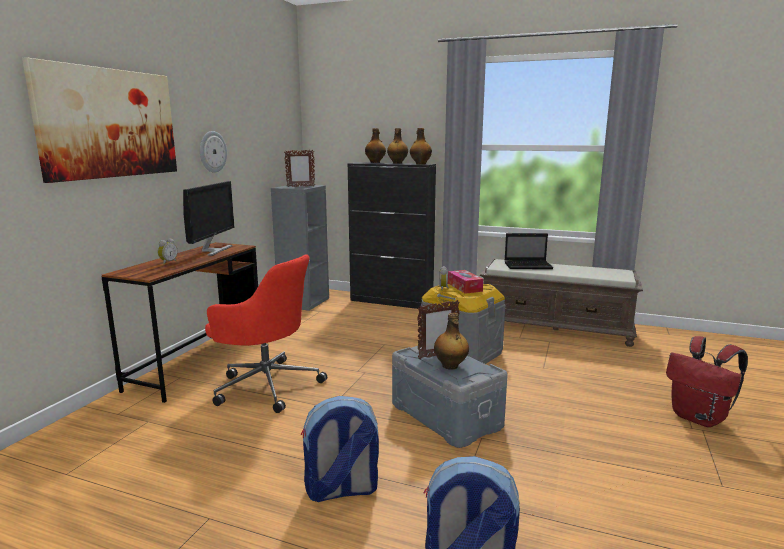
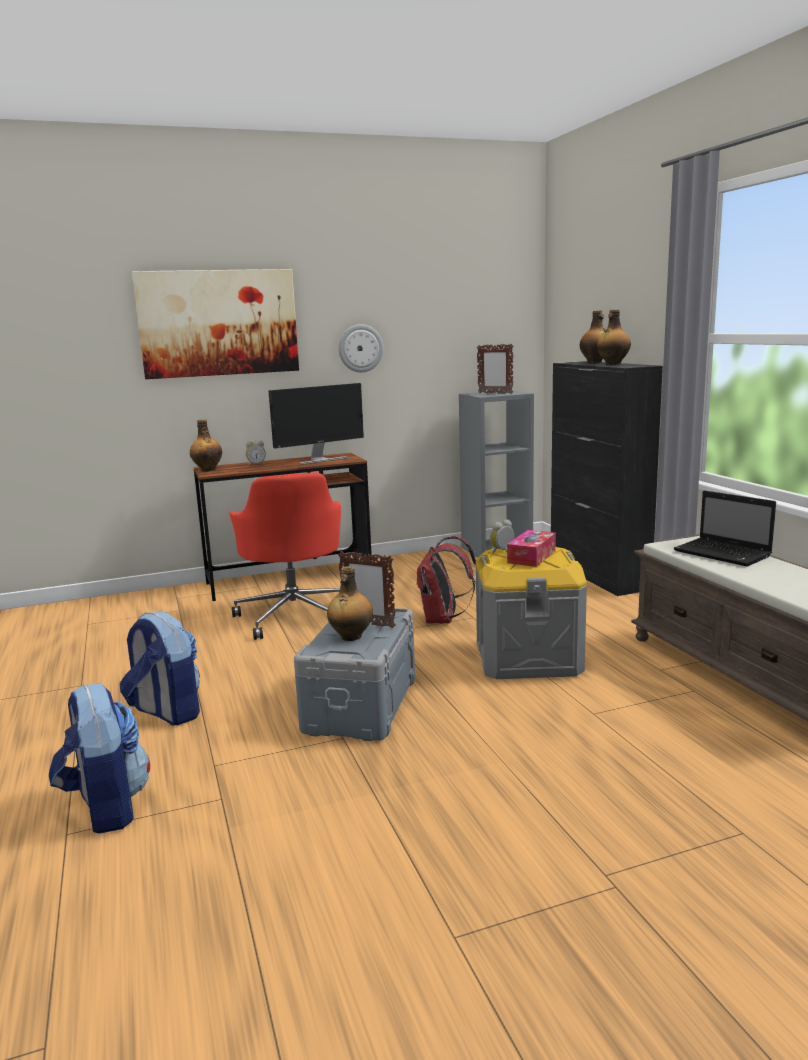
camera: 50 degrees right, 0 degrees up
(420, 164) = (626, 366): bottle -> bottle (208, 470)
(699, 418) = (655, 875): red backpack -> red backpack (443, 620)

